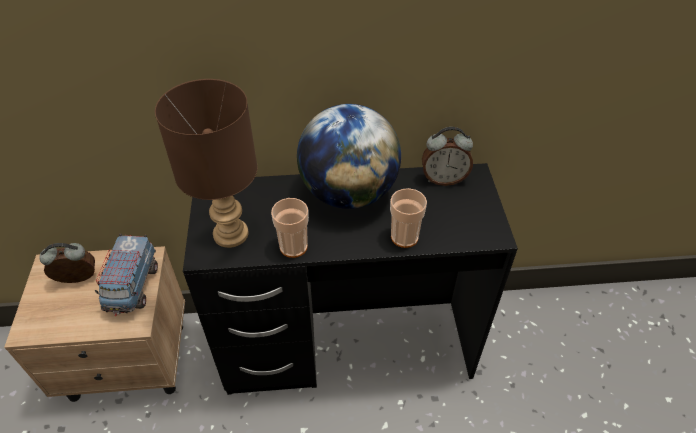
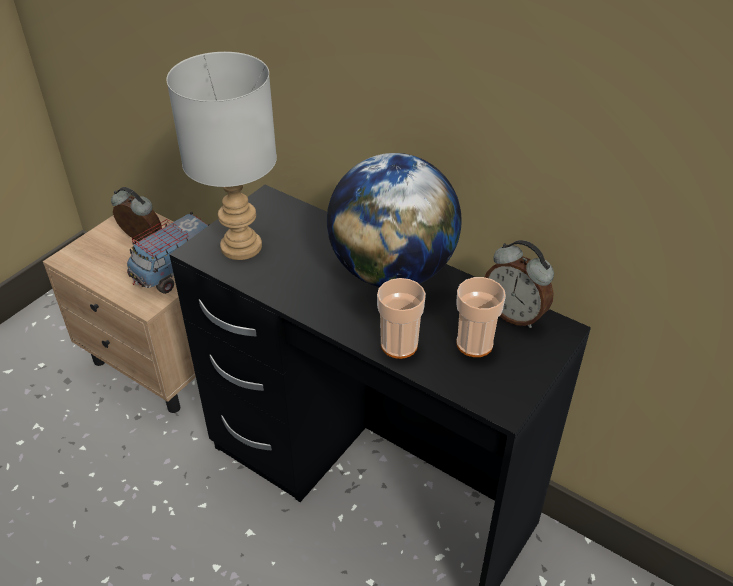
camera: 40 degrees right, 5 degrees down
(231, 235) = (241, 248): brown table lamp -> grey table lamp
(293, 247) = (281, 289): cup -> cup (474, 344)

